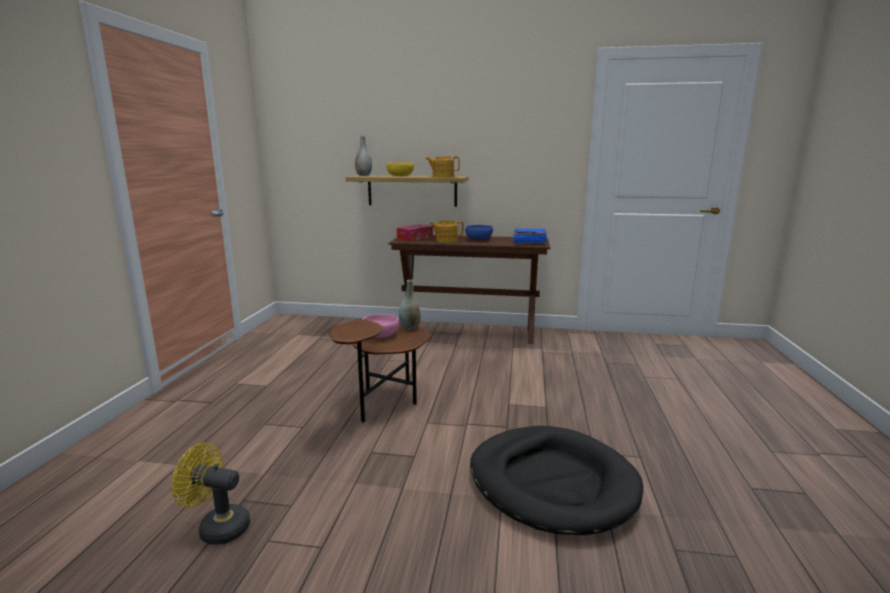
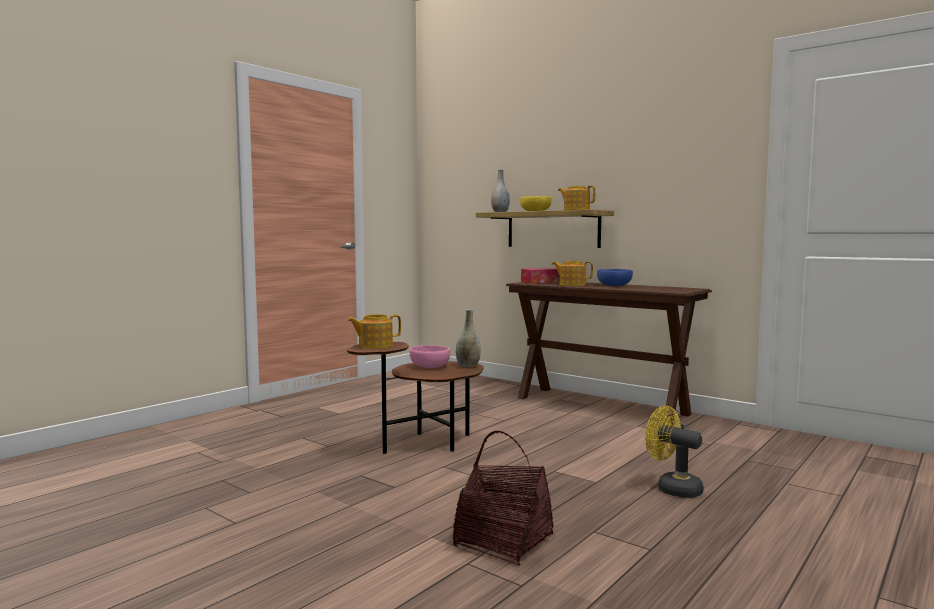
camera: 30 degrees right, 10 degrees down
(217, 527) = (185, 490): yellow fan -> yellow fan (672, 488)
(351, 330) = (374, 346): none -> teapot
(528, 242) = (668, 290): blue book -> none
(552, 482) = (503, 540): black dog bed -> basket

